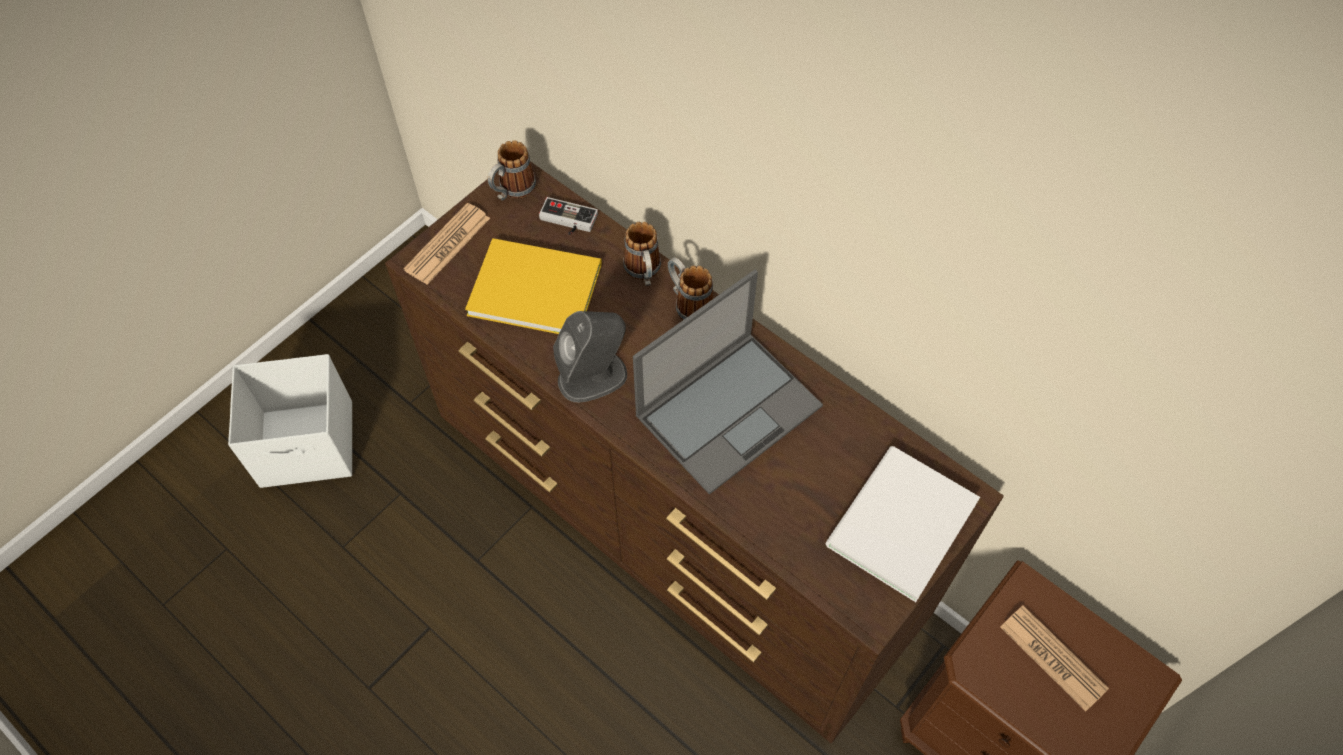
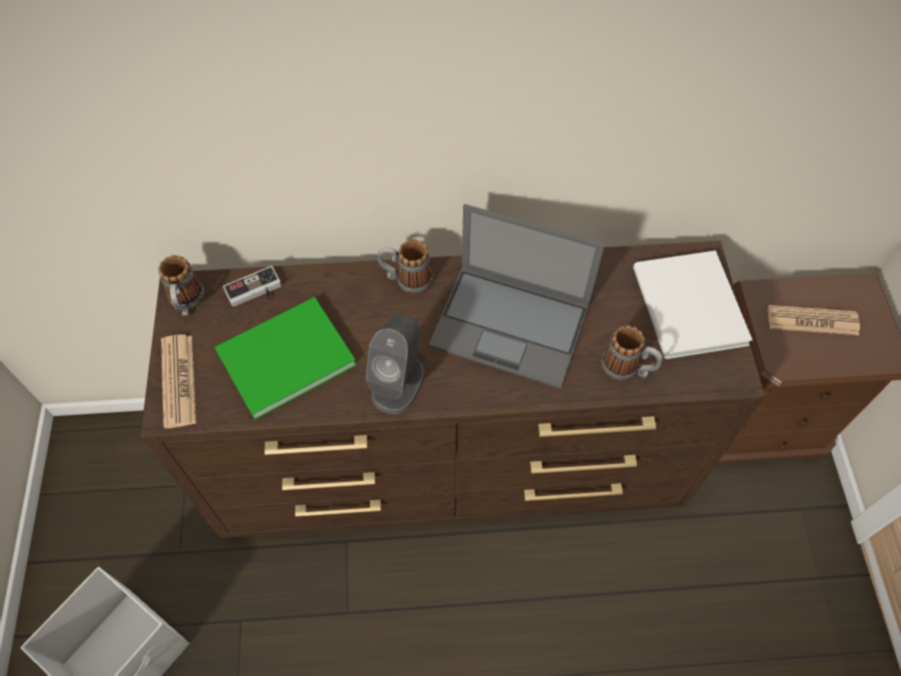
camera: 45 degrees left, 0 degrees up
(532, 286) = (281, 357): yellow book -> green book
(644, 273) = (352, 284): mug -> mug (627, 369)
(730, 409) = (512, 325): laptop -> laptop turned 105 degrees clockwise

